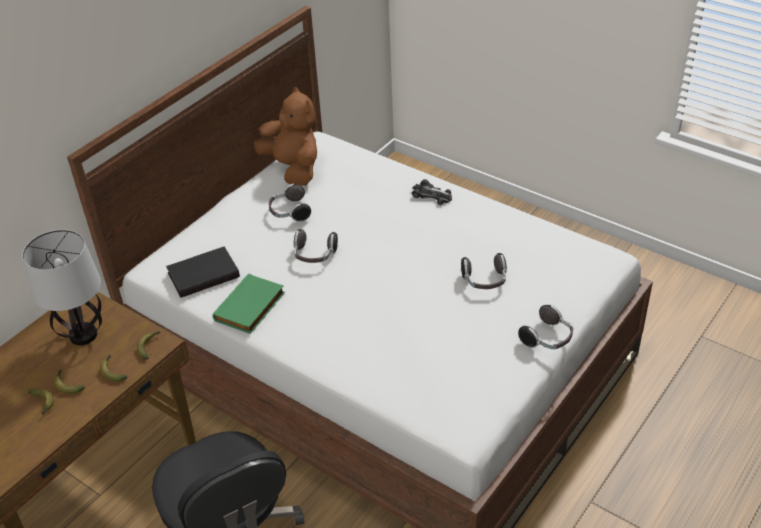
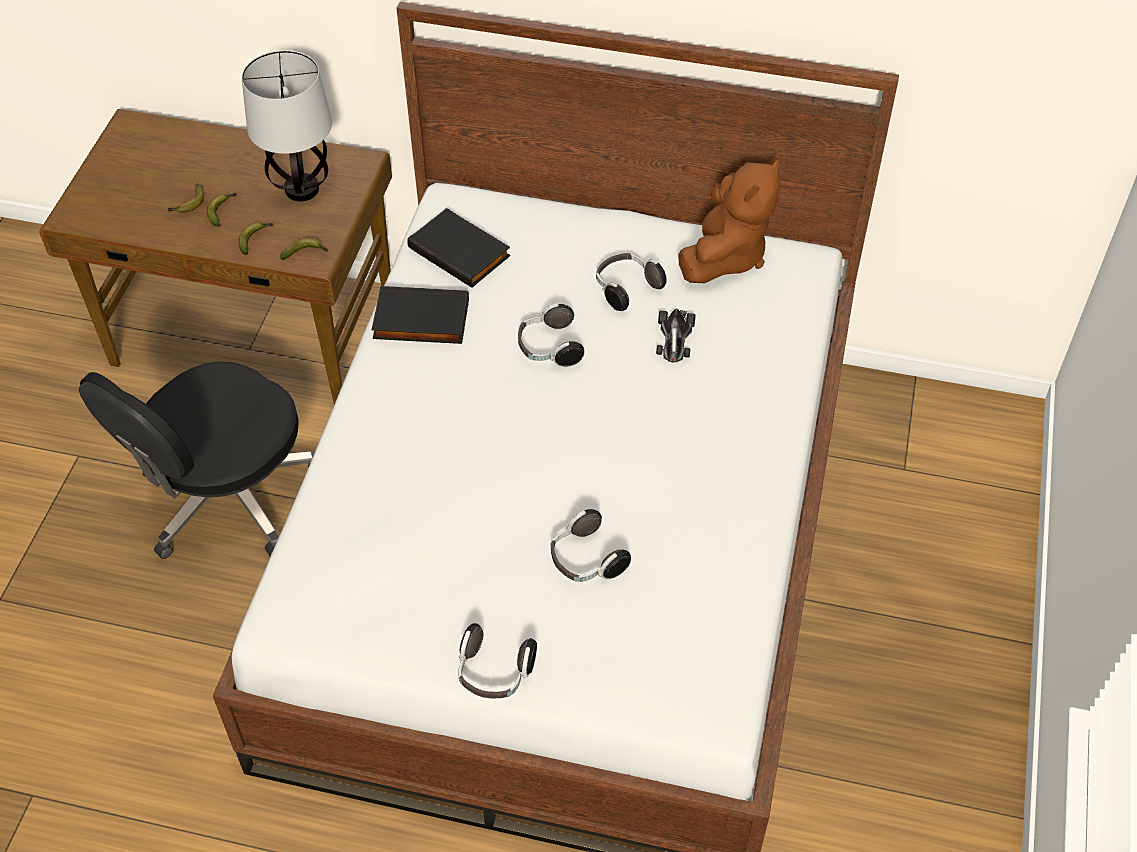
camera: 65 degrees right, 10 degrees up
(251, 307) = (420, 321): green book -> black book
(431, 195) = (753, 436): toy car -> toy car (674, 338)

